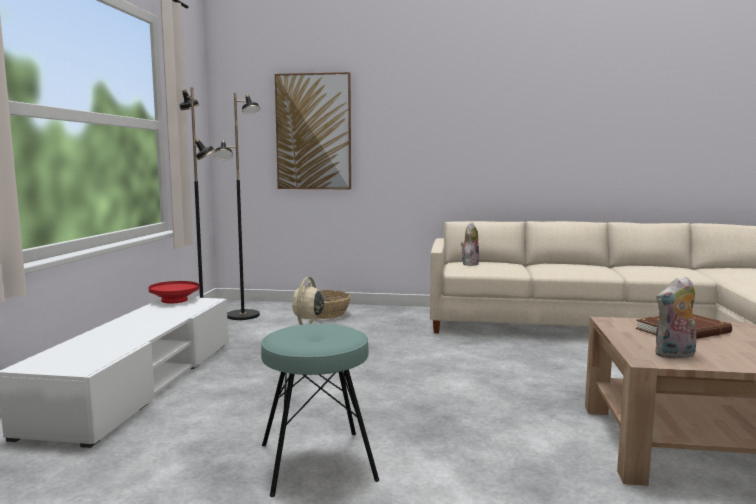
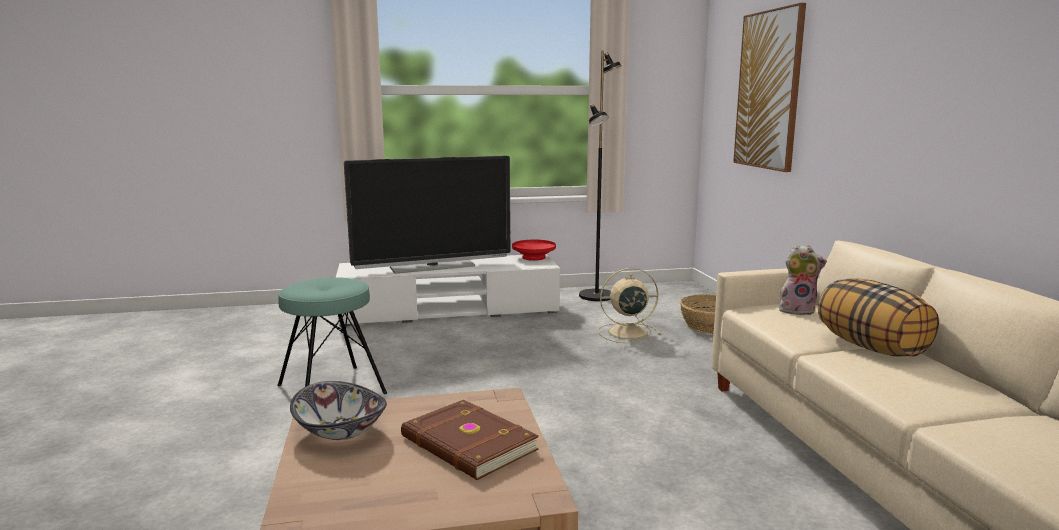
camera: 70 degrees right, 5 degrees up
(130, 333) = (432, 267): none -> television
(243, 316) = (652, 300): black floor lamp -> none
(534, 266) = (872, 347): none -> pillow
(675, 355) = (341, 431): plush toy -> bowl

